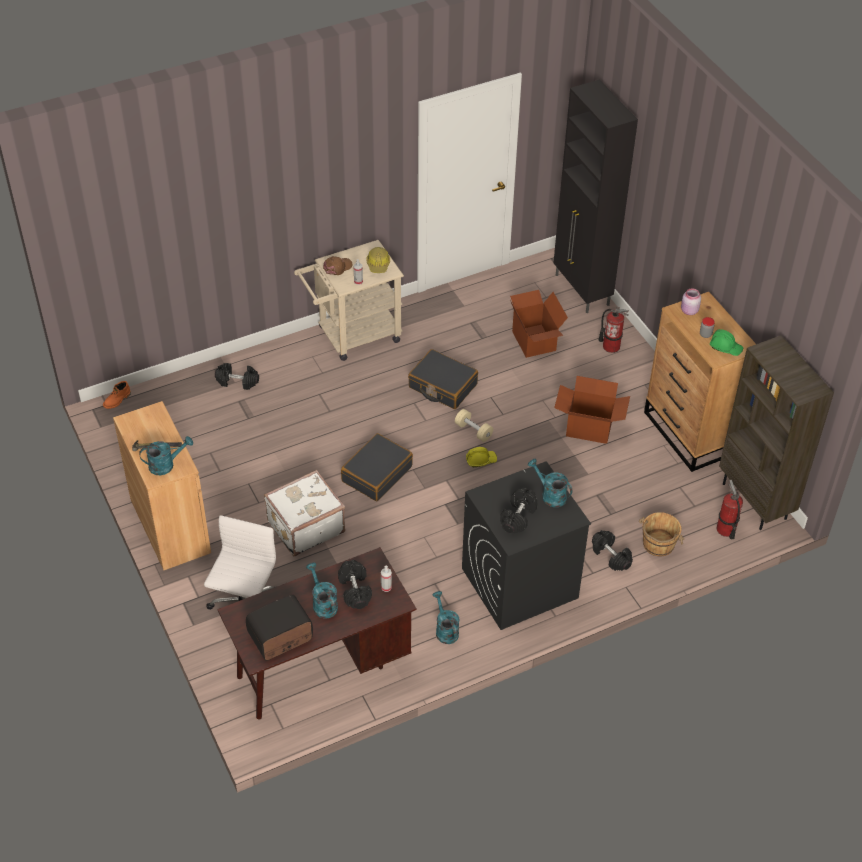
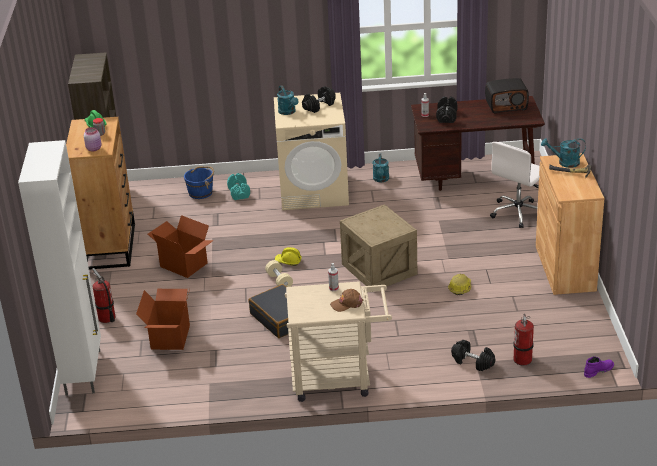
camera: 155 degrees left, 15 degrees down
(117, 400) = (598, 370): orange boot -> purple boot
(305, 526) = (454, 248): white suitcase -> none
(323, 603) = (471, 115): turquoise watering can -> none
(376, 473) = (379, 269): black suitcase -> crate
(378, 264) = (304, 299): hard hat -> hard hat (460, 288)
(519, 583) = (314, 191): black washing machine -> beige washing machine
(582, 290) = (84, 371): black cabinet -> white cabinet
(610, 556) = (239, 193): black dumbbell -> turquoise dumbbell
(658, 544) = (201, 192): brown bucket -> blue bucket
(725, 529) = (146, 191): fire extinguisher -> fire extinguisher (523, 359)

